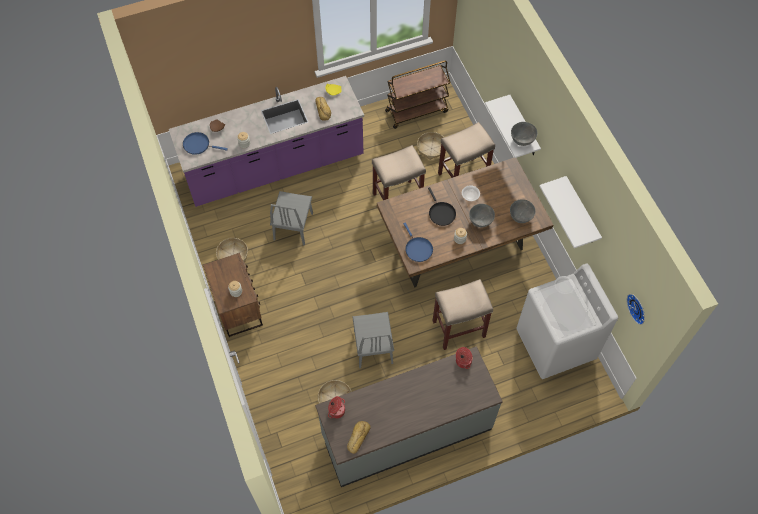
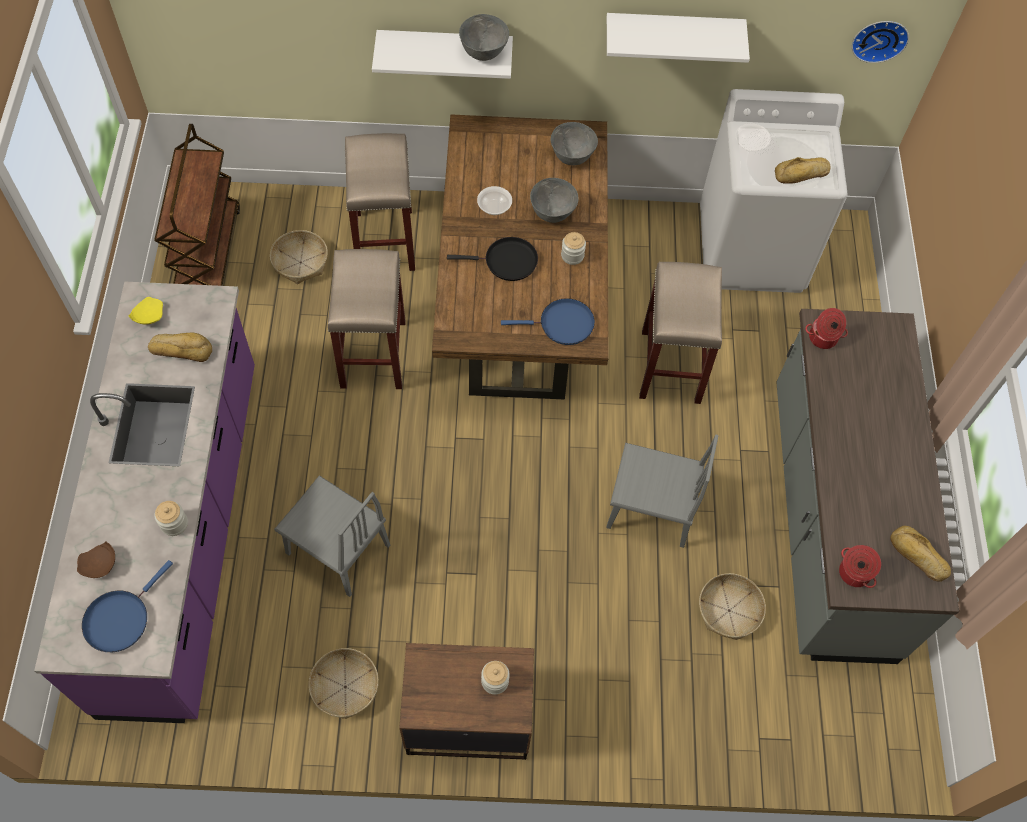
camera: 70 degrees left, 0 degrees up
(557, 318) = (802, 174): none -> bread

